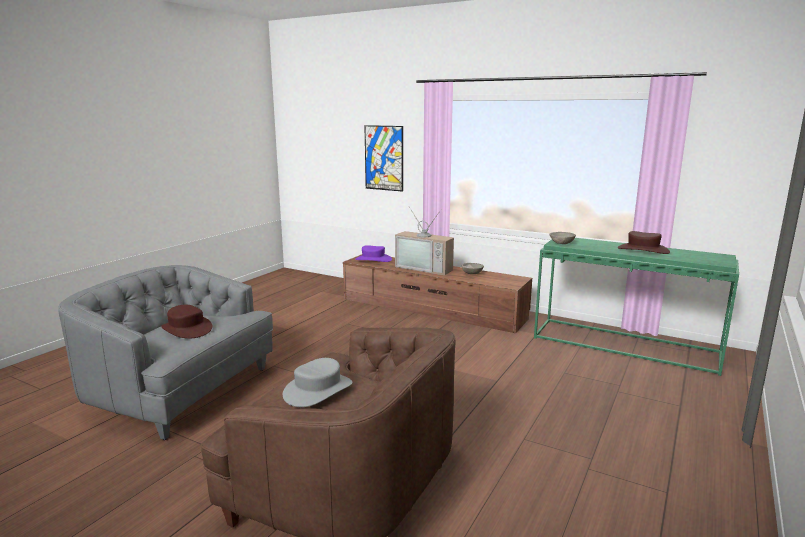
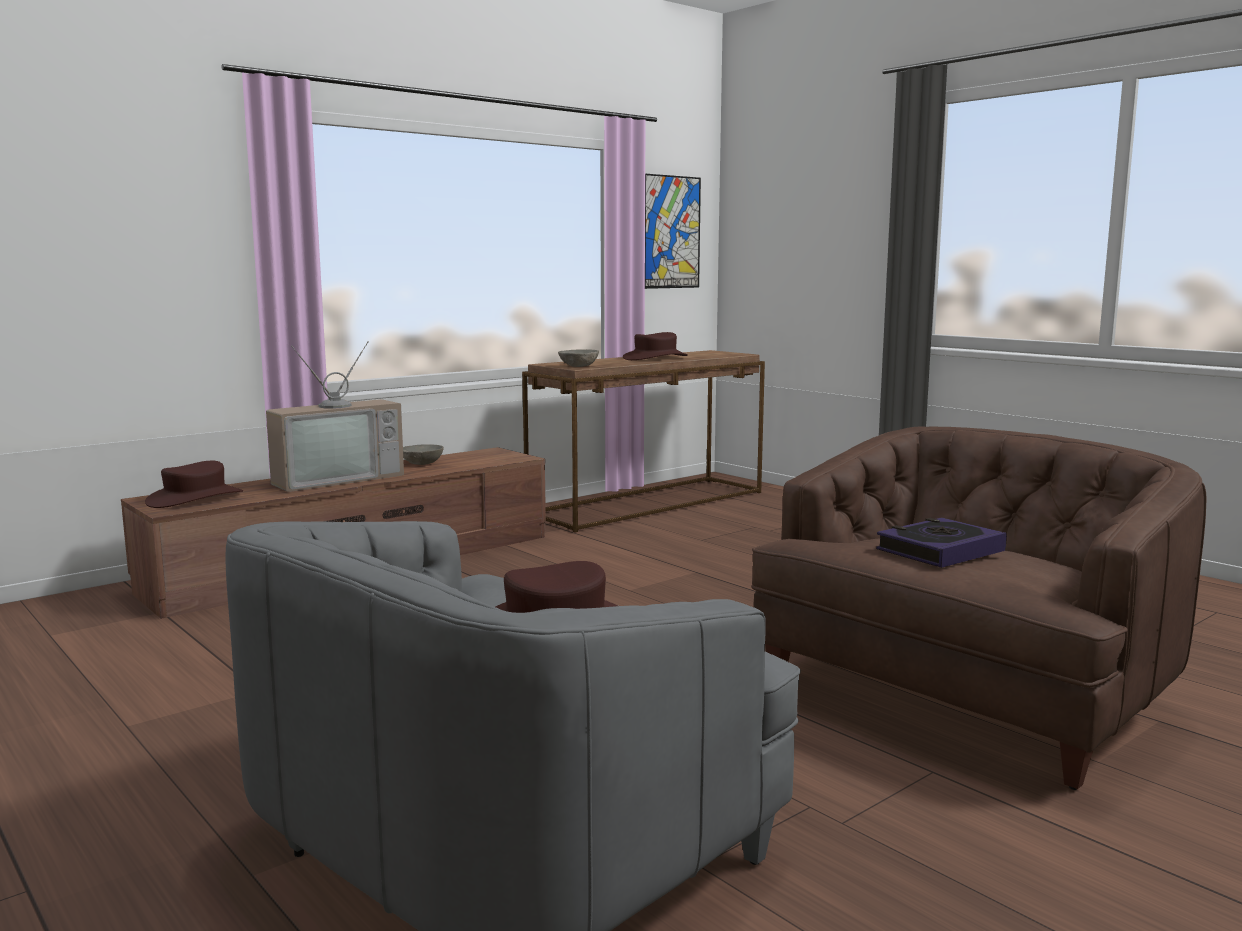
camera: 70 degrees left, 5 degrees down
(318, 390) = (940, 551): grey hat -> book
(373, 259) = (195, 498): purple hat -> brown hat
(384, 158) = (119, 249): picture -> picture (671, 232)
(625, 345) = (648, 503): green console table -> brown console table

